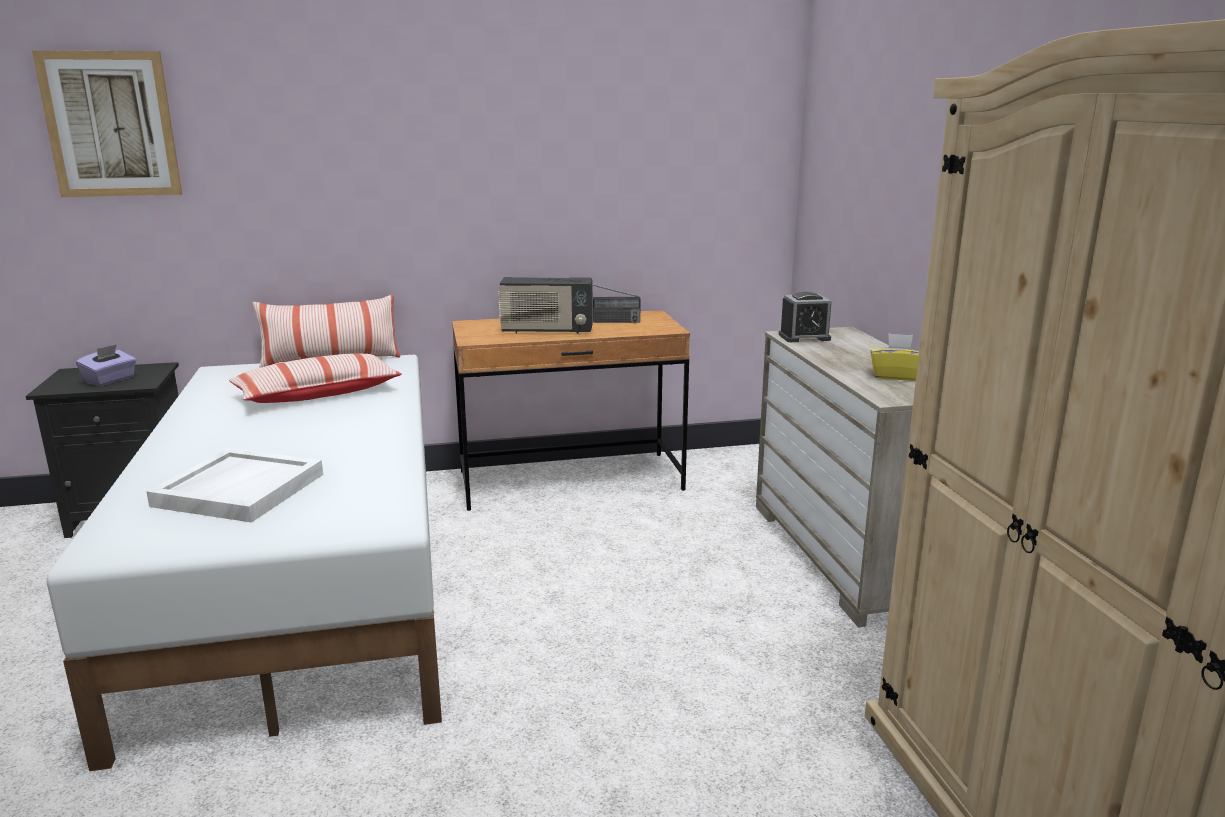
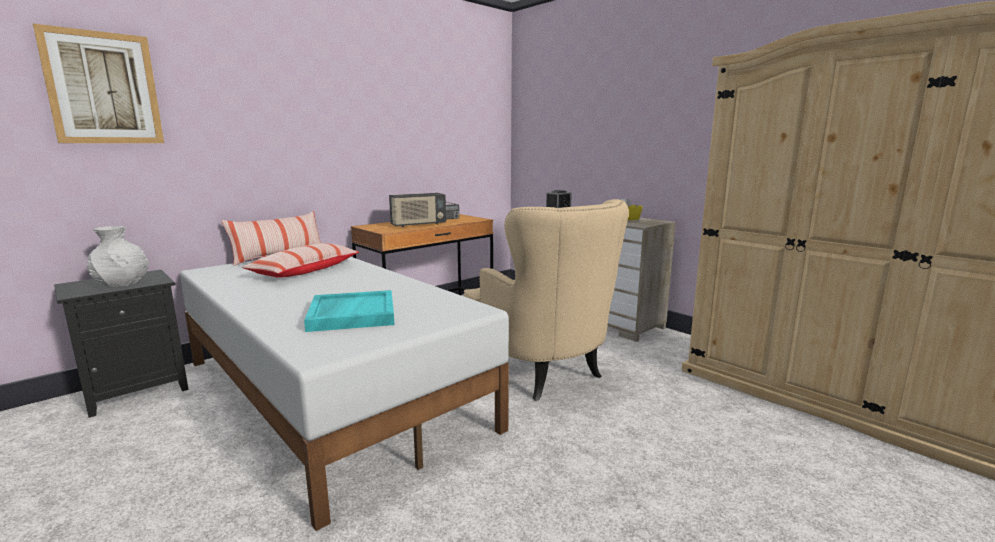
camera: 30 degrees left, 5 degrees down
(110, 380) = (122, 283): purple tissue box -> white vase
(239, 489) = (351, 314): white tray -> turquoise tray
(613, 642) = (545, 374): none -> beige armchair

